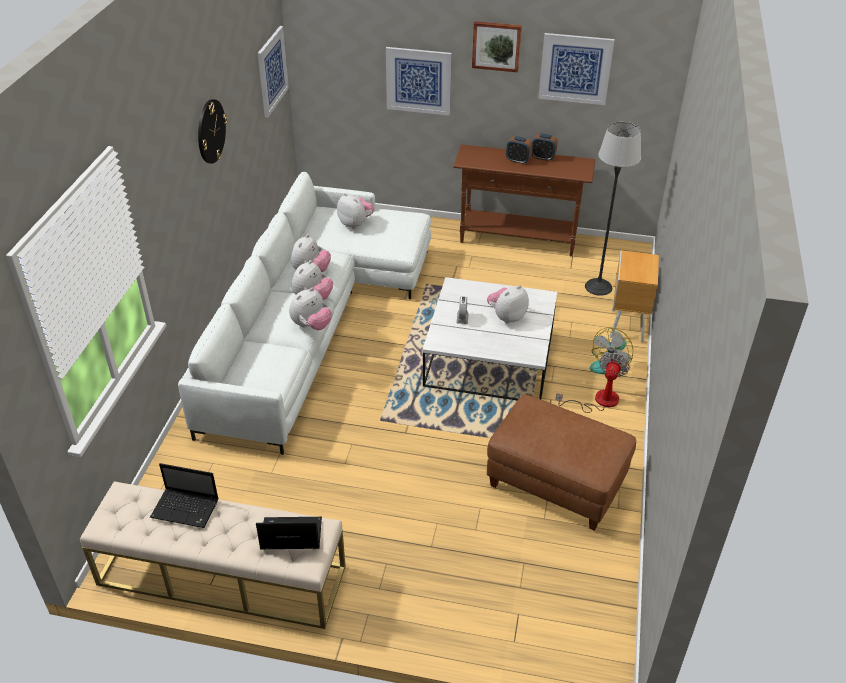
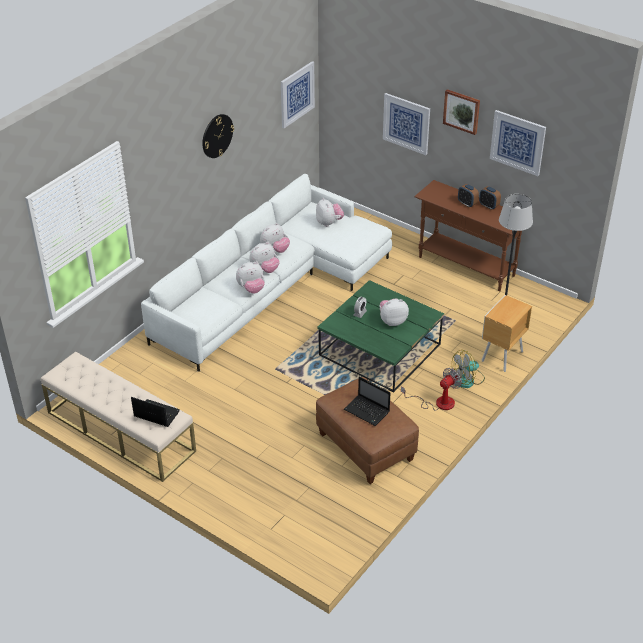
camera: 25 degrees right, 0 degrees up
(186, 509) = (106, 380): laptop -> laptop (367, 411)
(488, 357) = (379, 349): white coffee table -> green coffee table

